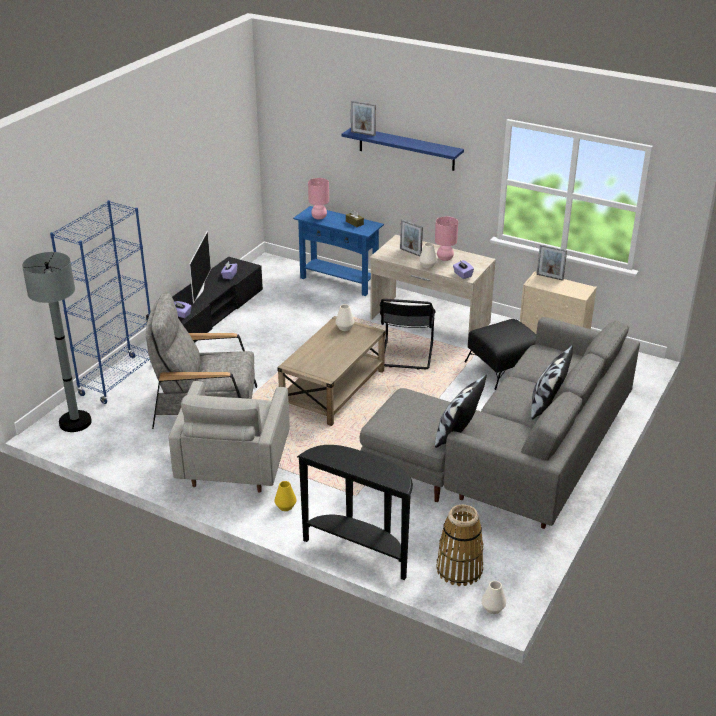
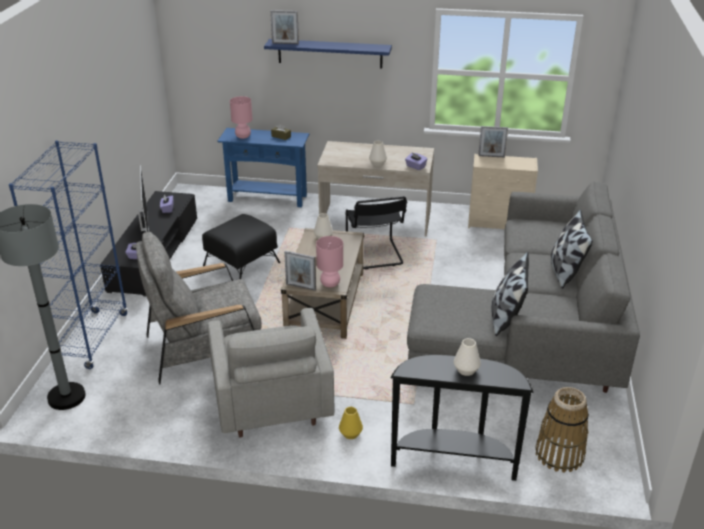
camera: 20 degrees left, 0 degrees up
(410, 252) = (353, 154): picture frame -> picture frame (300, 287)
(445, 258) = (389, 155): pink table lamp -> pink table lamp (330, 284)
(493, 608) = (616, 486): white vase -> white vase (466, 370)
(503, 368) = (469, 250): black ottoman -> black ottoman (242, 264)

